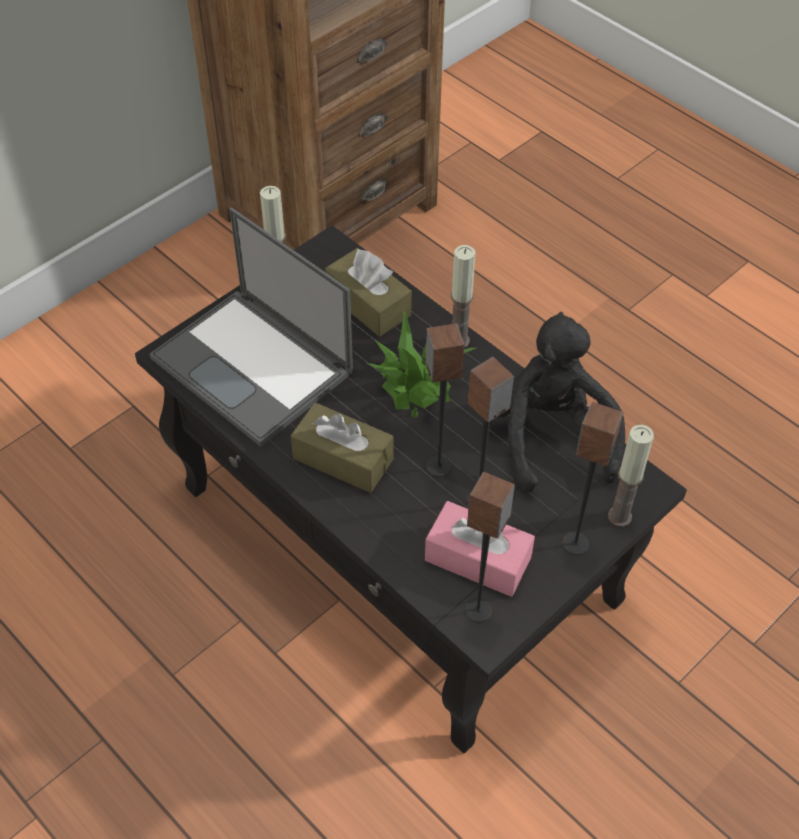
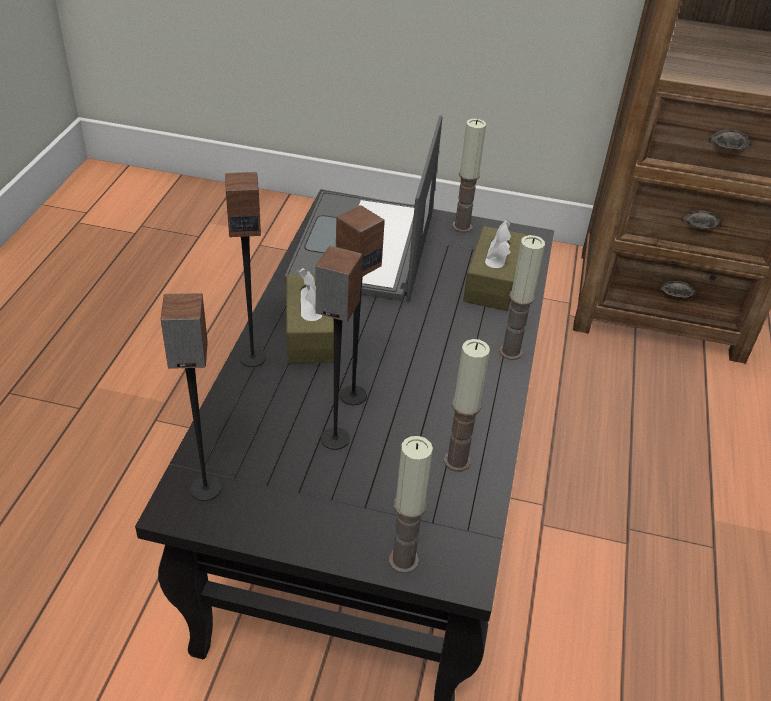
camera: 55 degrees right, 10 degrees down
(415, 384) = (432, 344): potted plant -> none
(477, 559) = (265, 465): pink tissue box -> none
(549, 437) = (456, 461): black plush toy -> candle
(574, 543) = (339, 534): speaker -> speaker (252, 357)

